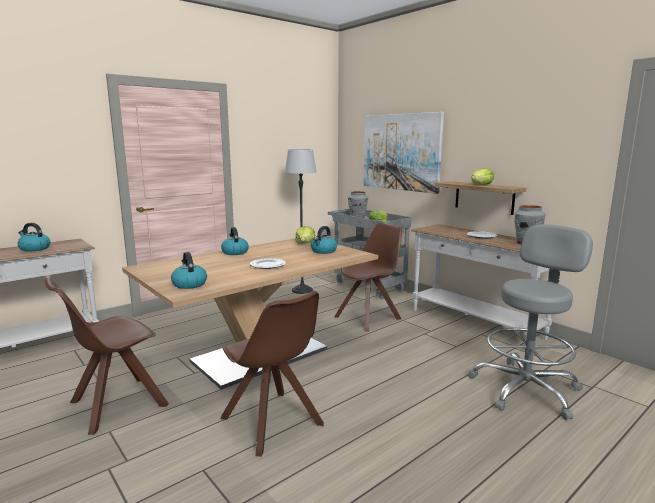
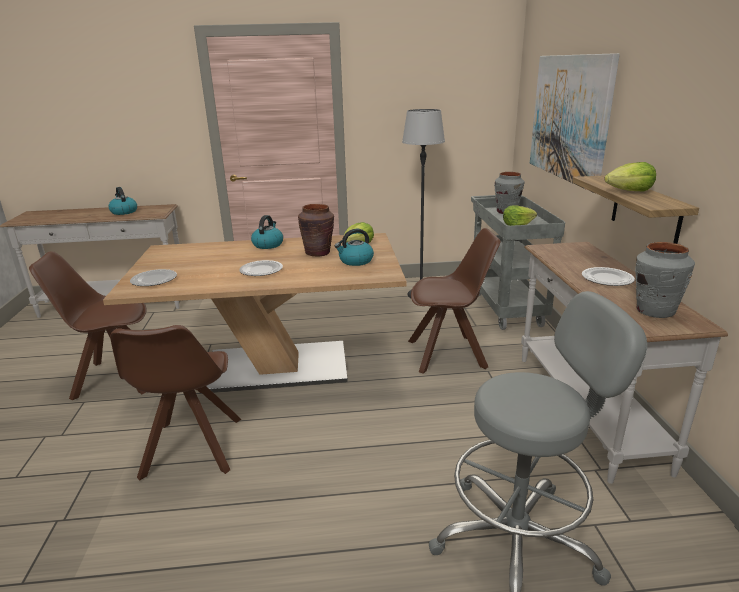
camera: 35 degrees right, 10 degrees up
(189, 284) = (153, 280): kettle -> plate
(286, 251) = (318, 253): none -> brown vase

